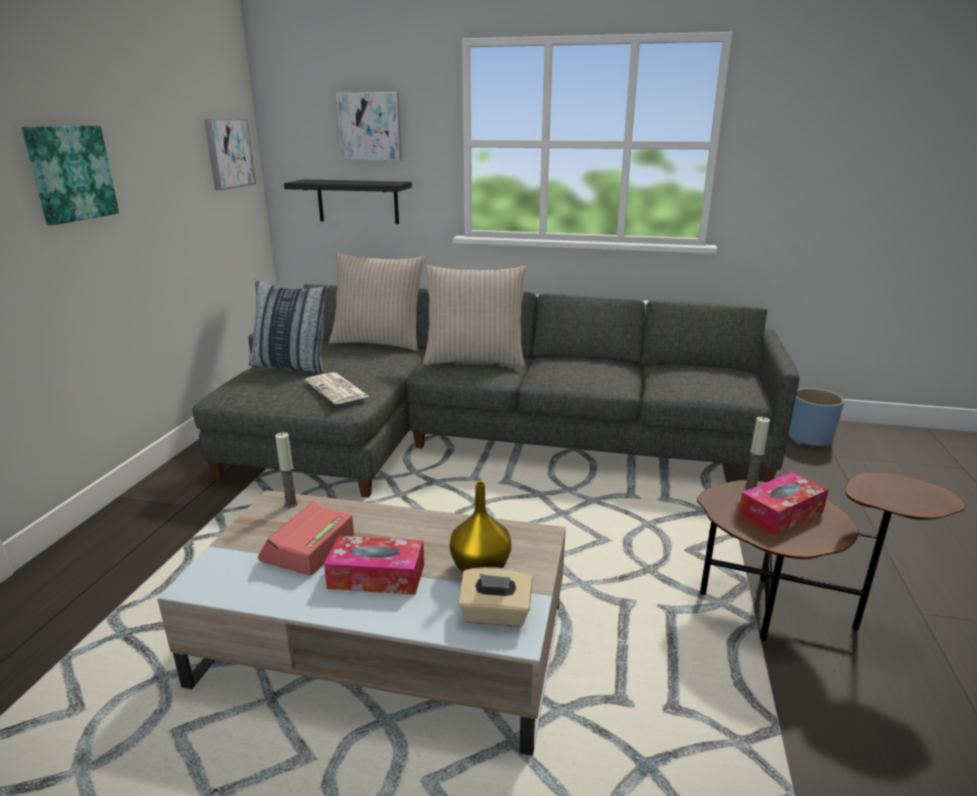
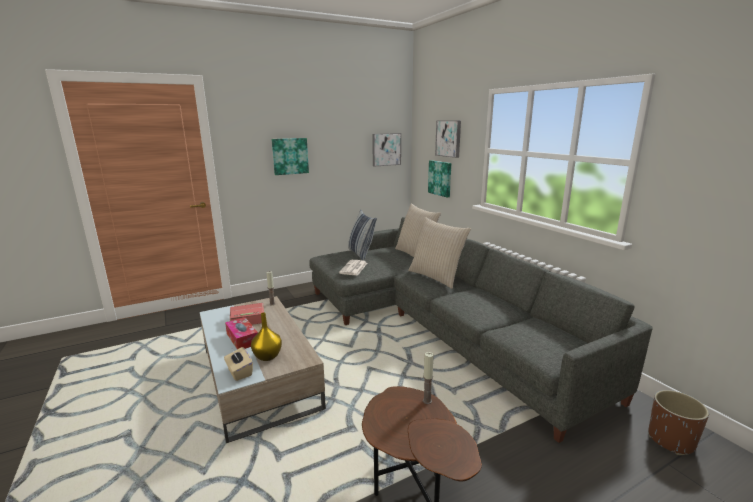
camera: 50 degrees right, 5 degrees down
(358, 201) = (440, 178): black shelf -> picture
(780, 513) = (409, 420): tissue box -> none
(810, 438) = (671, 440): blue planter -> brown planter

